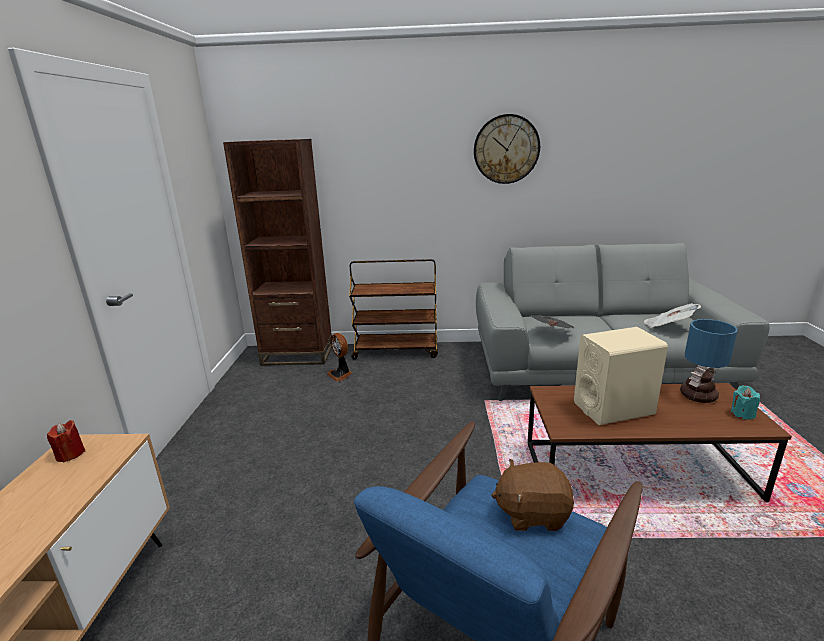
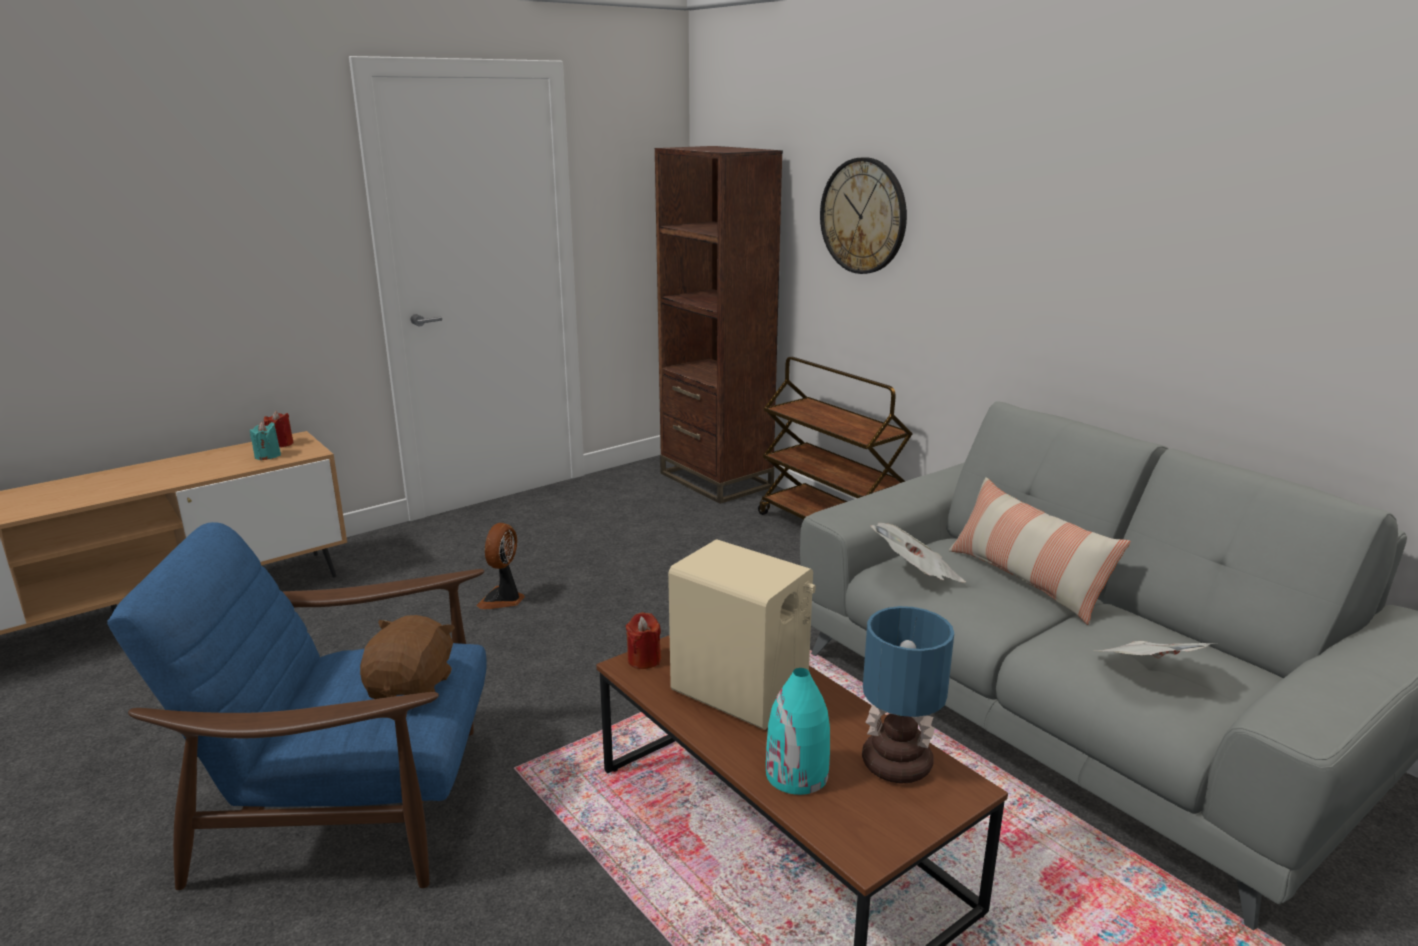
camera: 50 degrees right, 0 degrees up
(340, 374) = (711, 523): fan -> fan (503, 599)
(506, 149) = (1056, 204): wall clock -> wall clock (863, 216)
(532, 513) = (412, 687): brown plush toy -> brown plush toy turned 45 degrees clockwise
(560, 423) = (644, 660): none -> red candle
(578, 318) = (1026, 580): none -> pillow
(696, 420) = (797, 775): none -> turquoise vase
(742, 414) = (883, 822): turquoise candle -> turquoise candle (267, 456)

